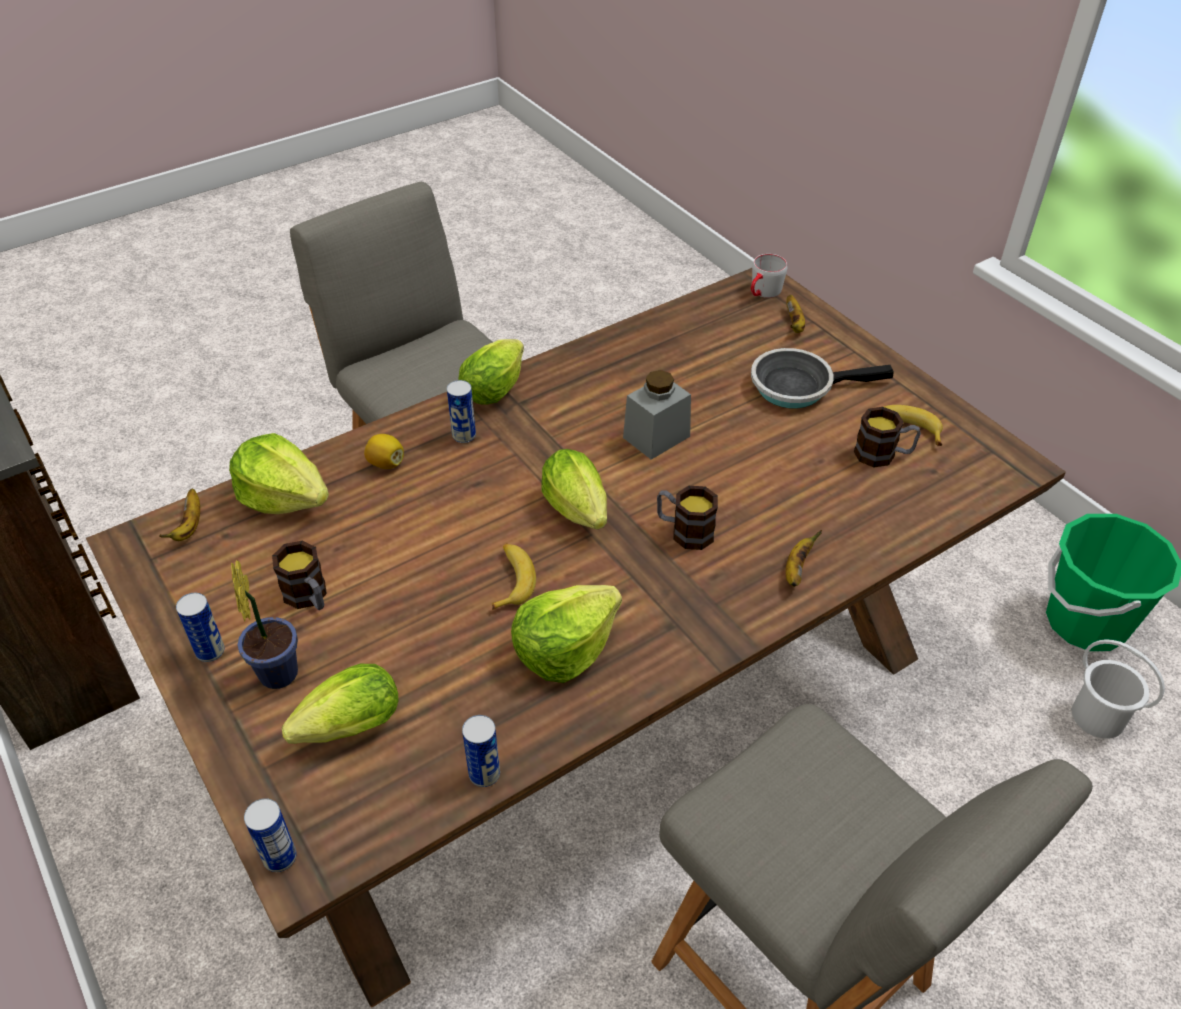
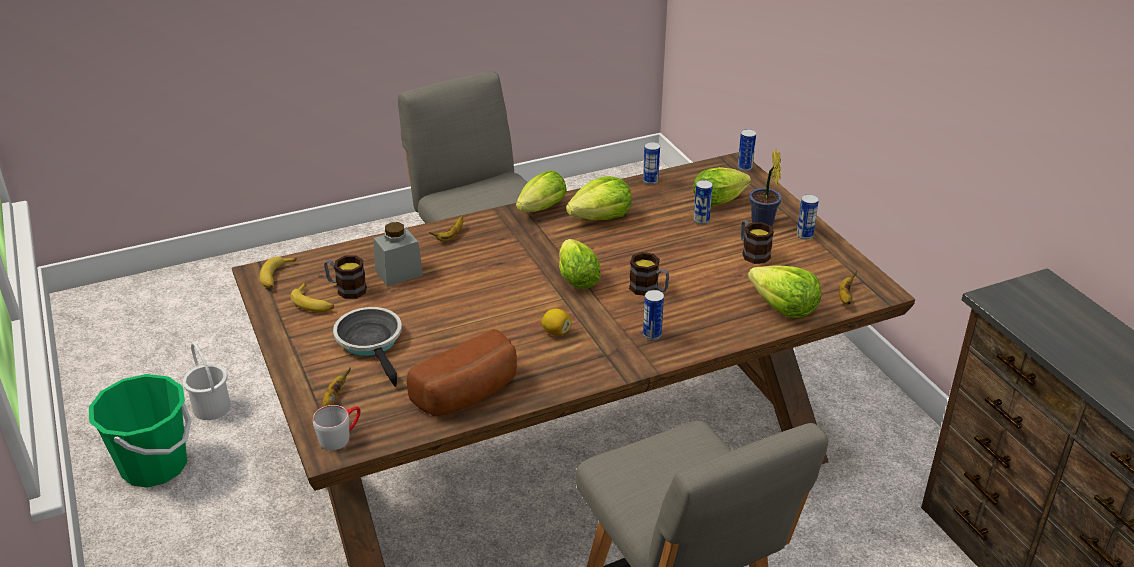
camera: 170 degrees left, 10 degrees down
(386, 463) = (712, 321): lemon -> lemon (556, 332)
(387, 665) = (701, 220): none -> can
(496, 387) = (622, 370): lettuce -> lettuce (539, 210)
(511, 580) = (627, 248): banana -> banana (276, 277)
(656, 343) = (470, 395): none -> bread
(656, 437) = (504, 318): grey jar -> grey jar (399, 273)
(684, 531) = (510, 261): mug -> mug (649, 289)
(798, 386) = (371, 343): frying pan -> frying pan turned 120 degrees counterclockwise

